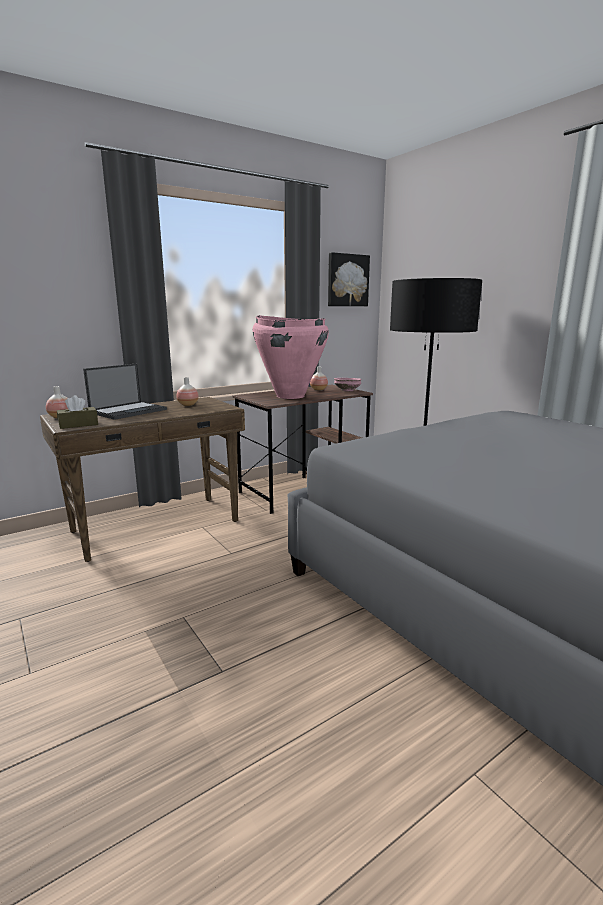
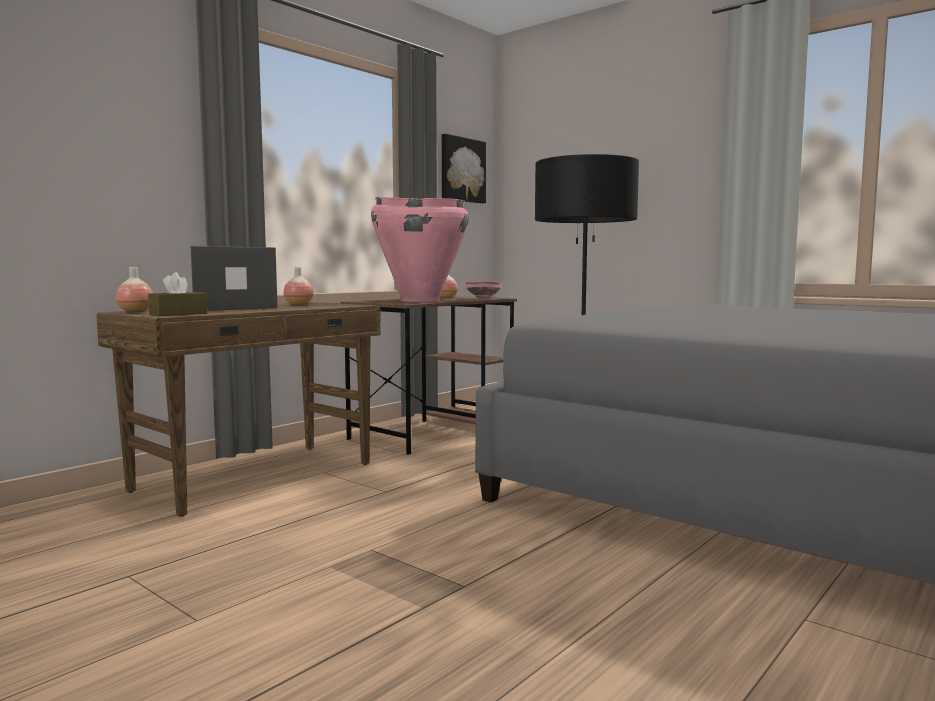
camera: 15 degrees left, 10 degrees down
(129, 411) = (225, 308): laptop -> laptop turned 150 degrees counterclockwise

